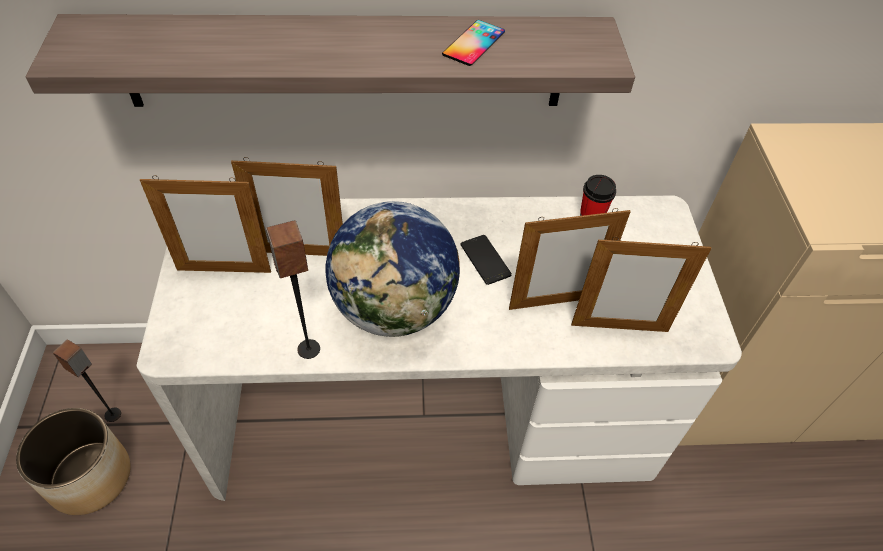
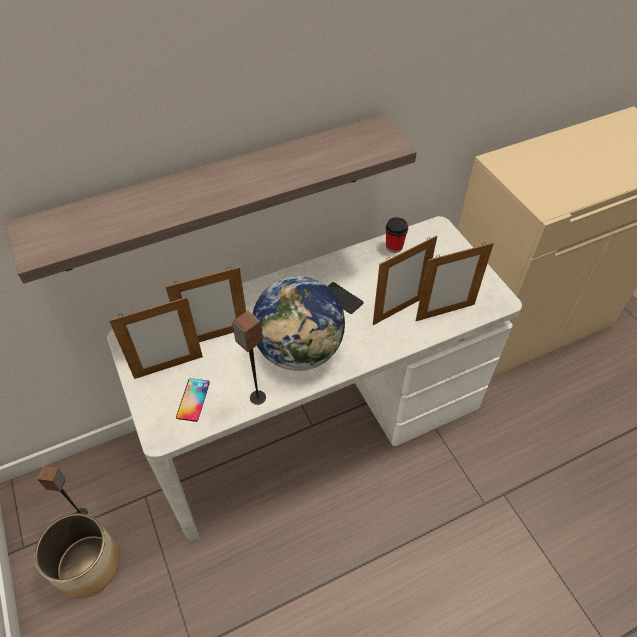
camera: 20 degrees left, 0 degrees up
(474, 43) = (308, 158): phone -> phone (193, 399)

